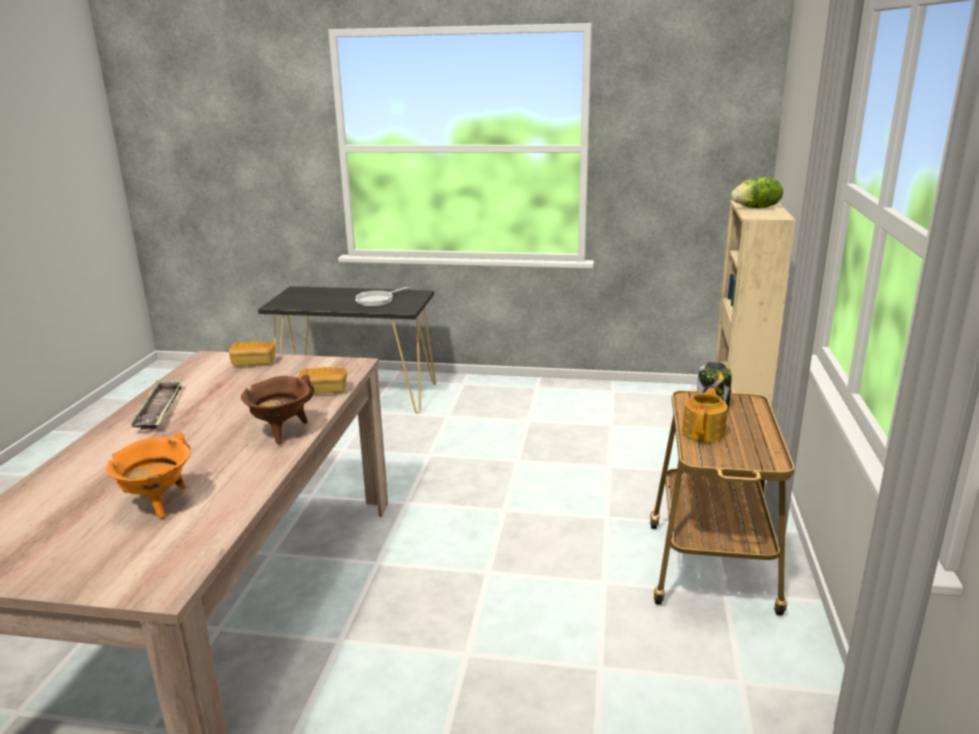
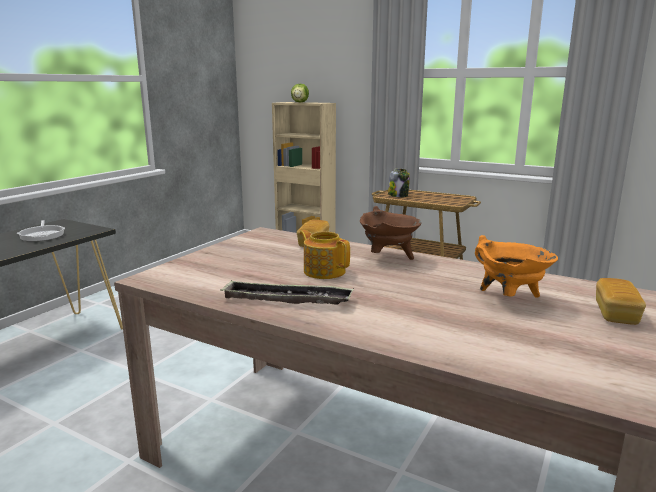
camera: 70 degrees left, 5 degrees down
(254, 363) = (204, 261): bread -> bread (616, 314)
(704, 432) = (428, 199): teapot -> teapot (324, 271)

